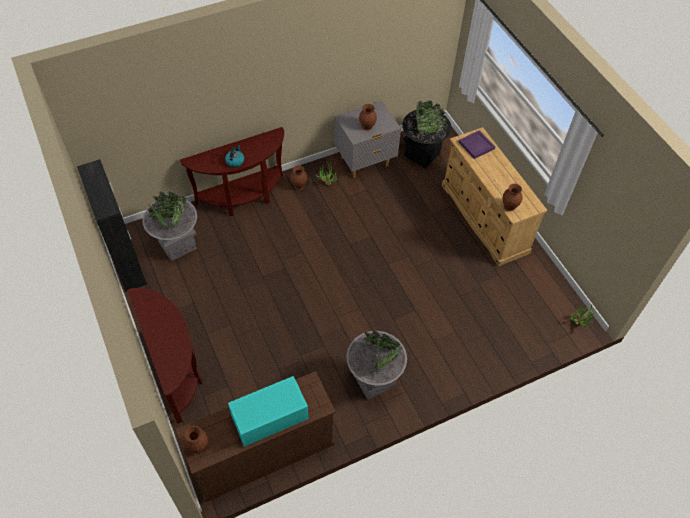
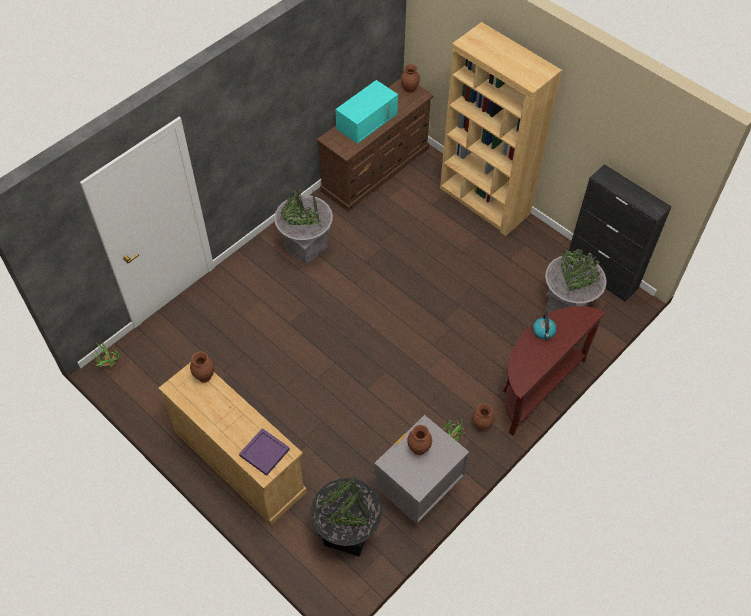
camera: 160 degrees right, 0 degrees up
(176, 370) = (484, 201): brown console table -> brown bookcase

